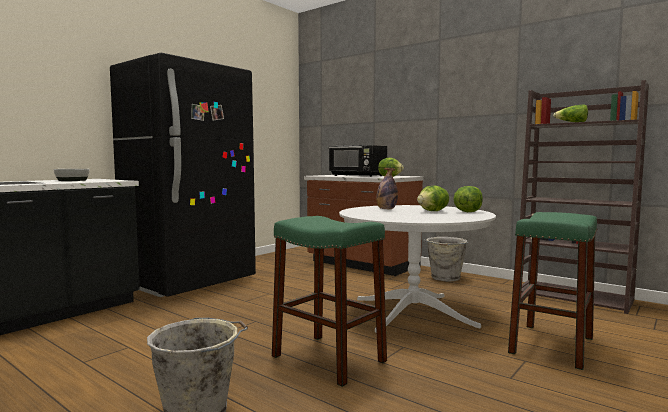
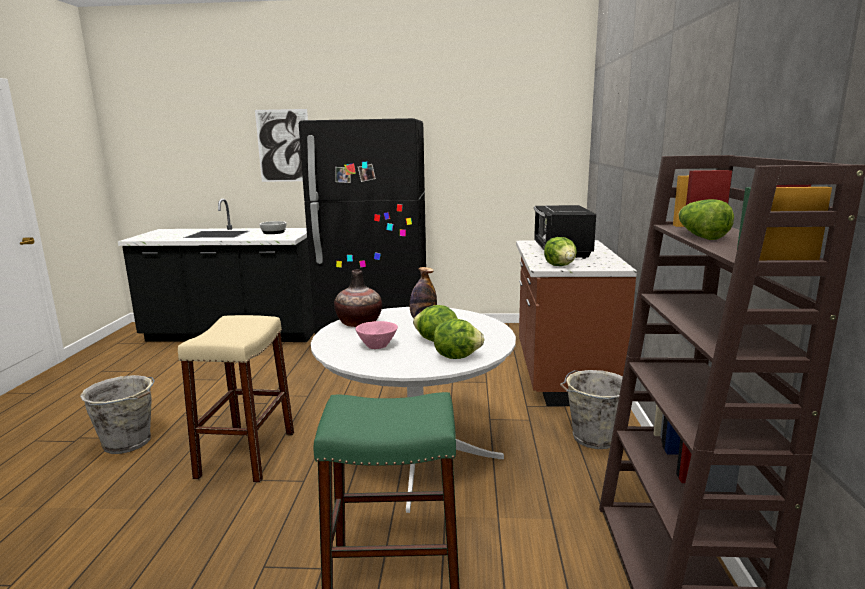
camera: 55 degrees right, 10 degrees up
(59, 83) = (284, 146): none -> picture
(328, 358) = (247, 454): green stool -> beige stool
(365, 214) = (359, 323): none -> vase
(423, 216) = (378, 345): none -> pink bowl

